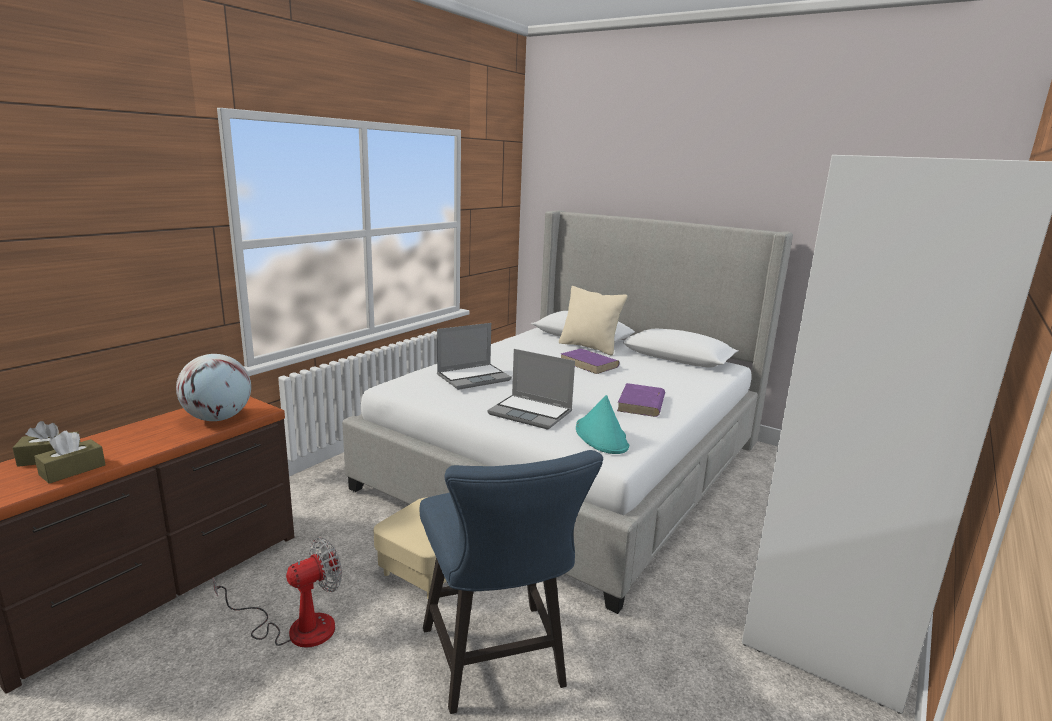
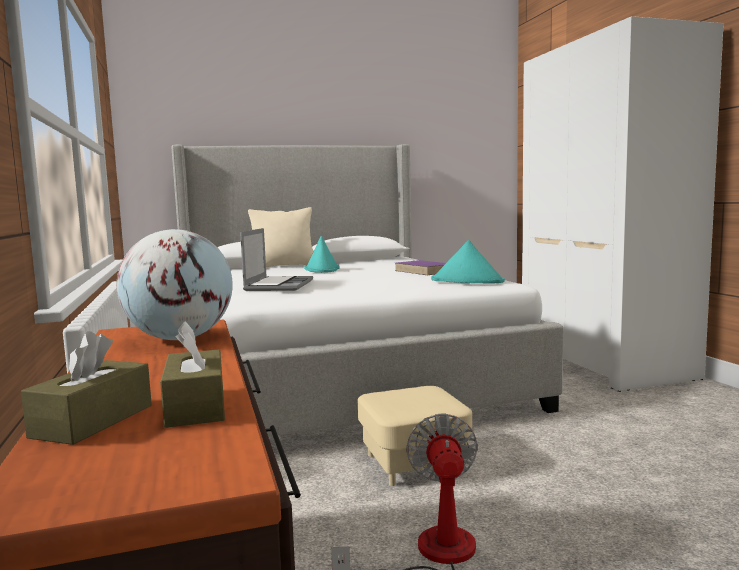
camera: 50 degrees left, 10 degrees down
(497, 664) = (580, 467): blue chair -> none
(531, 413) = (391, 286): laptop -> none
(589, 364) = (322, 269): purple book -> turquoise hat

